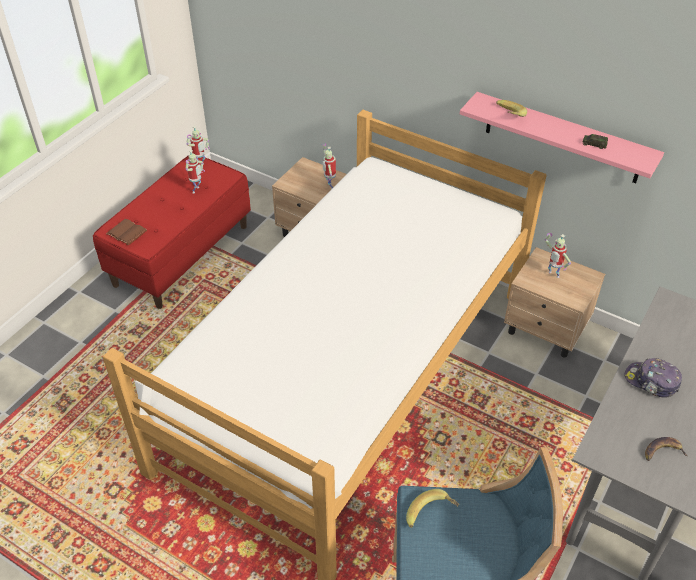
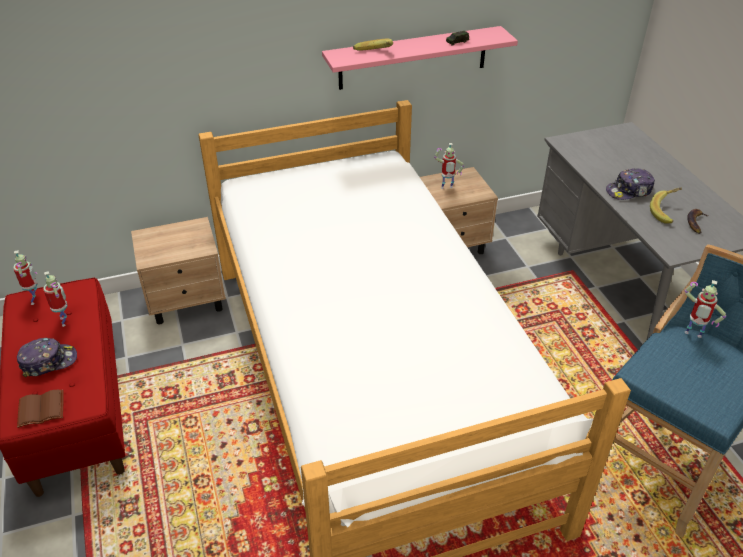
camera: 50 degrees left, 5 degrees down
(161, 208) = (48, 362): none -> cap
(329, 186) = (193, 237): toy robot -> toy robot (692, 336)
(431, 516) = (664, 373): banana -> banana (667, 212)

